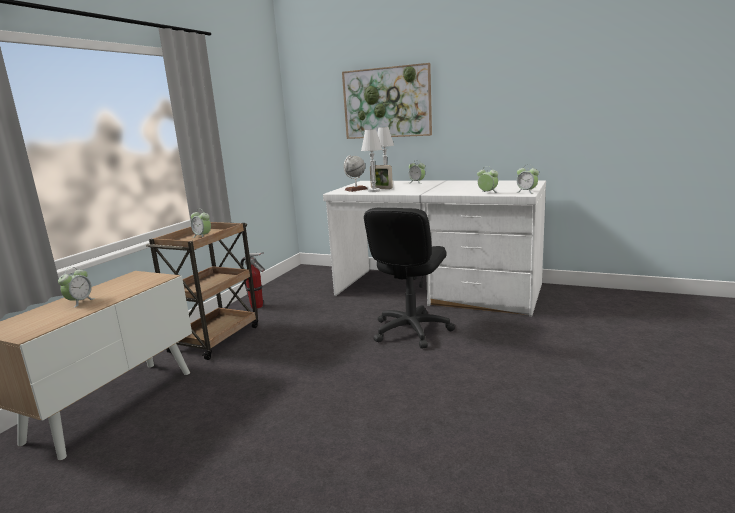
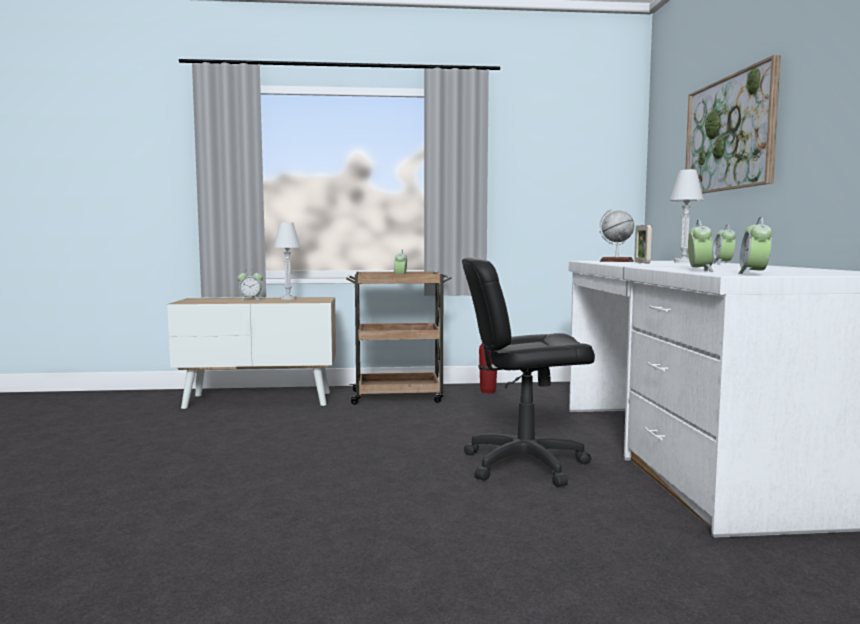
camera: 60 degrees right, 10 degrees down
(374, 191) = (618, 262): white table lamp -> white table lamp (288, 299)

